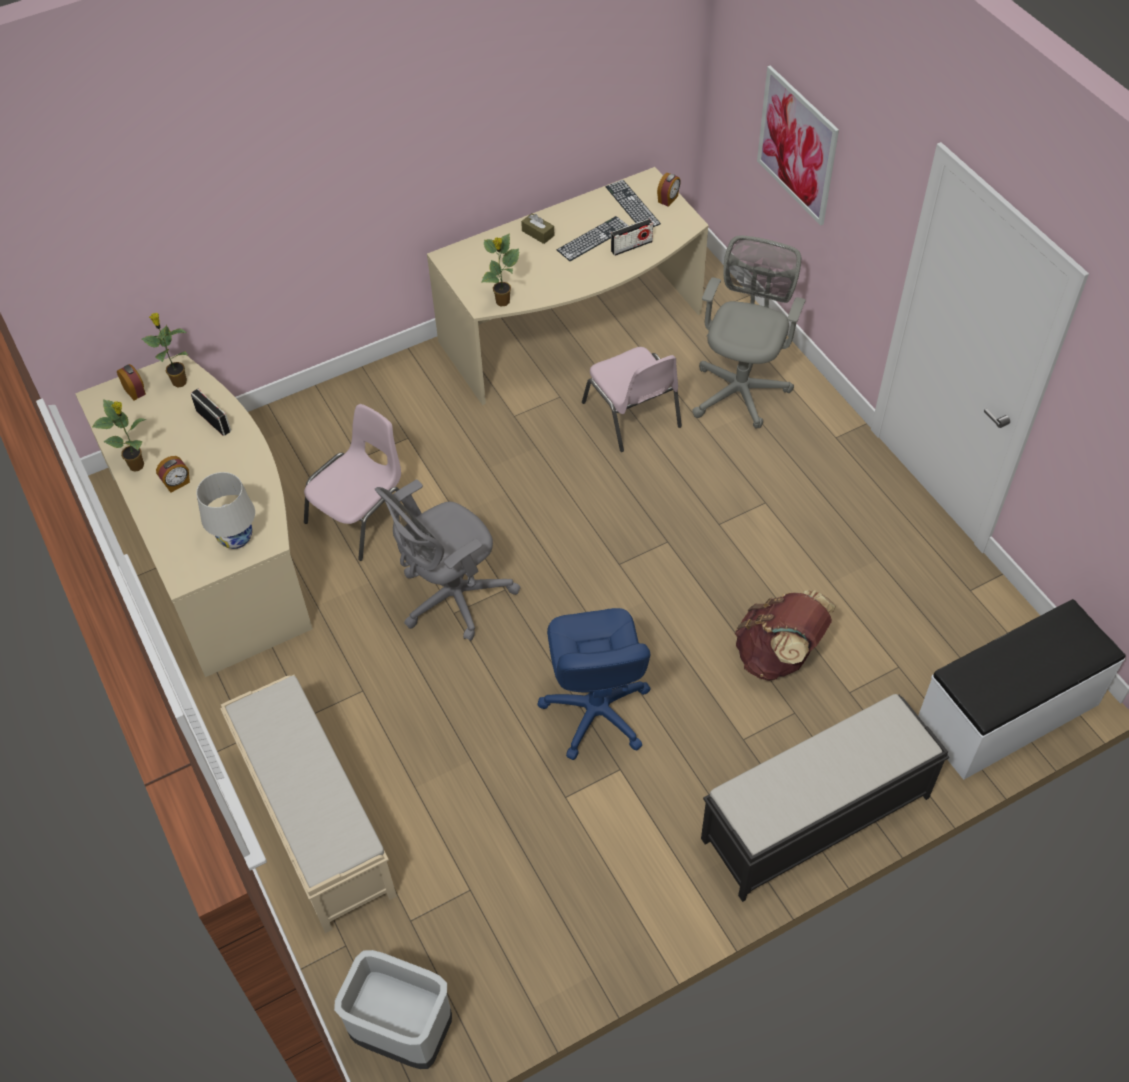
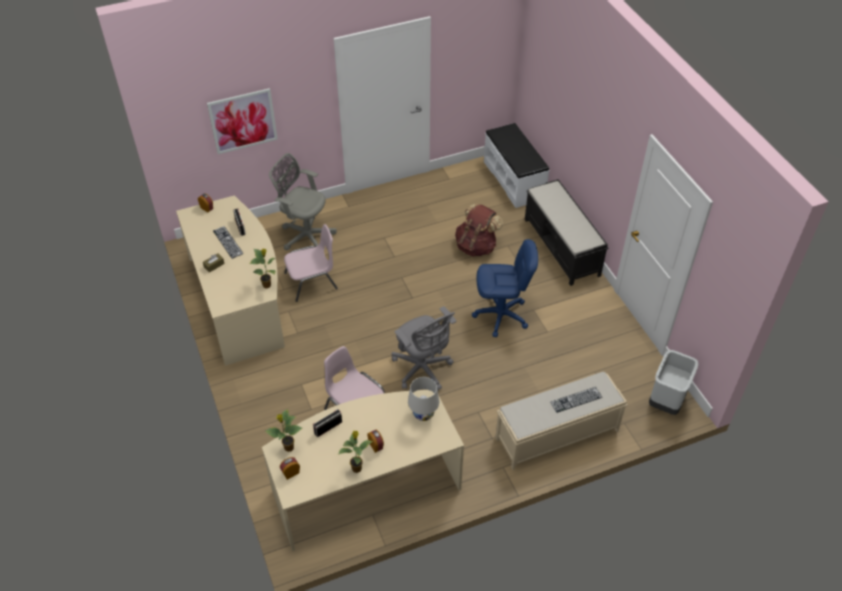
camera: 85 degrees left, 5 degrees down
(632, 205) = (206, 223): keyboard -> keyboard (576, 399)

